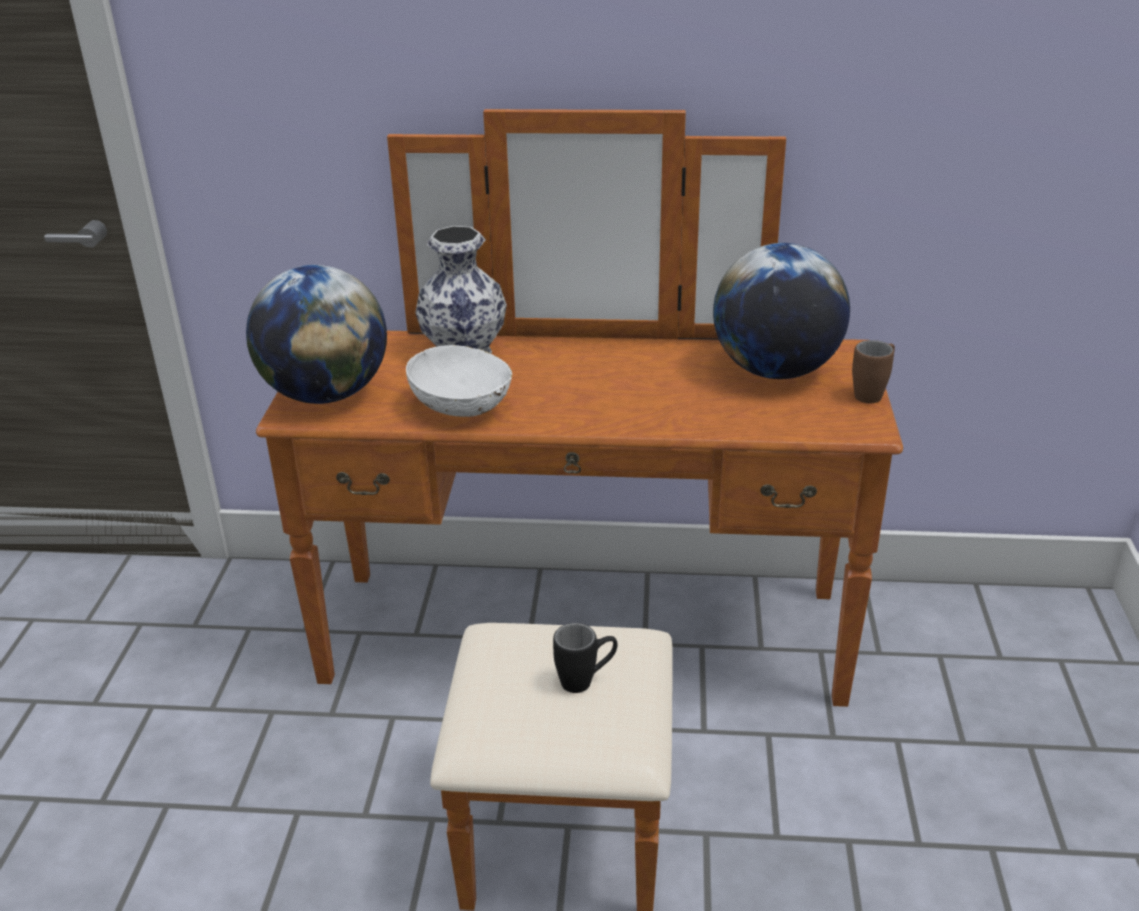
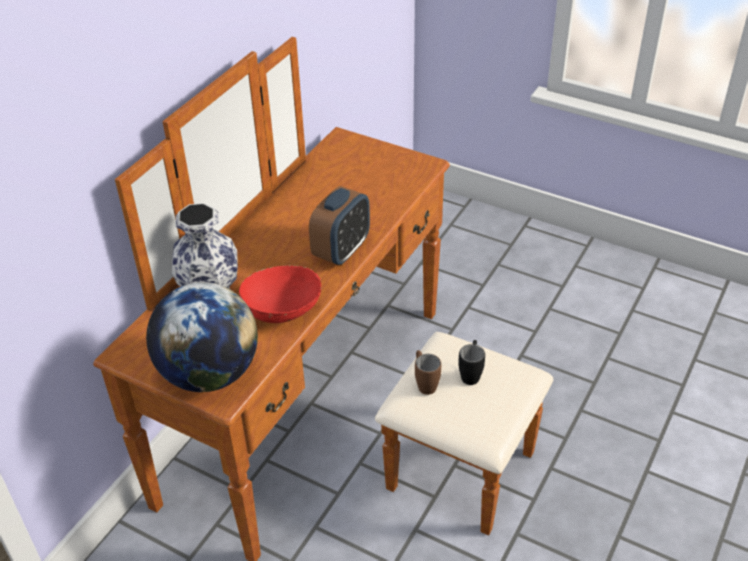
camera: 65 degrees left, 10 degrees up
(463, 407) = (282, 309): white bowl -> red bowl
(607, 415) = (341, 251): none -> alarm clock
(775, 371) = (343, 171): globe -> none
(873, 393) = (394, 149): brown mug -> brown mug (424, 383)

